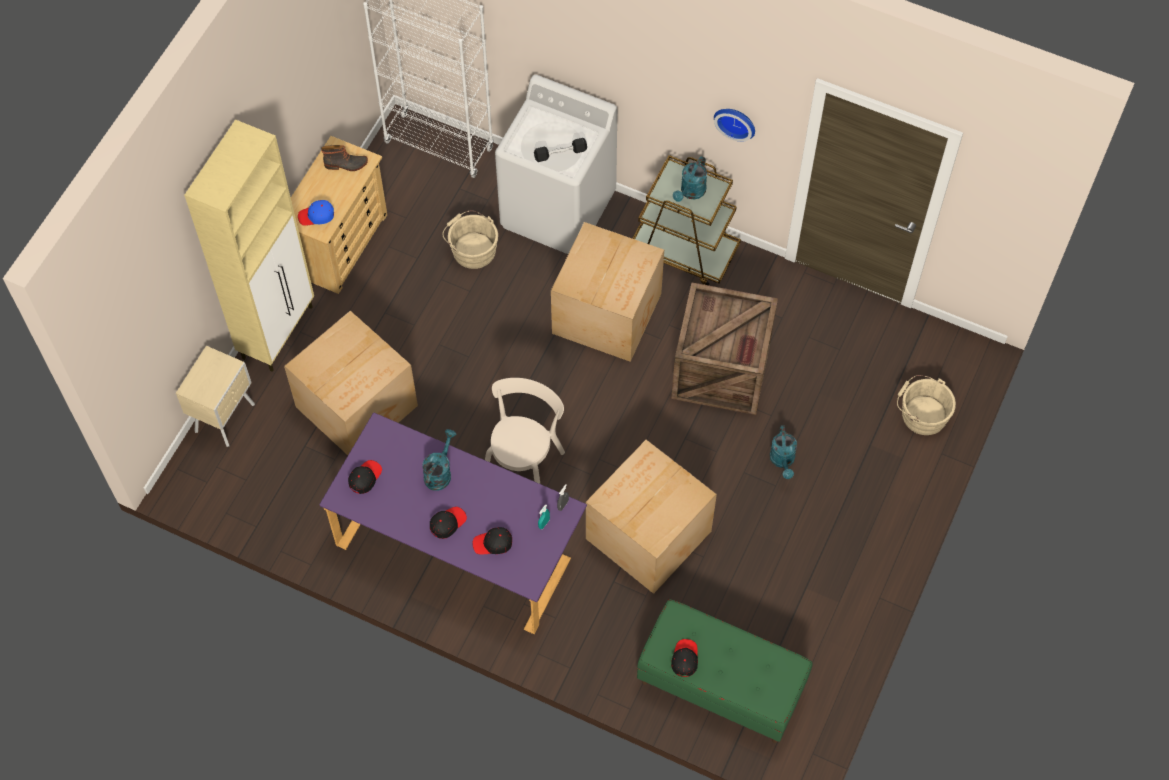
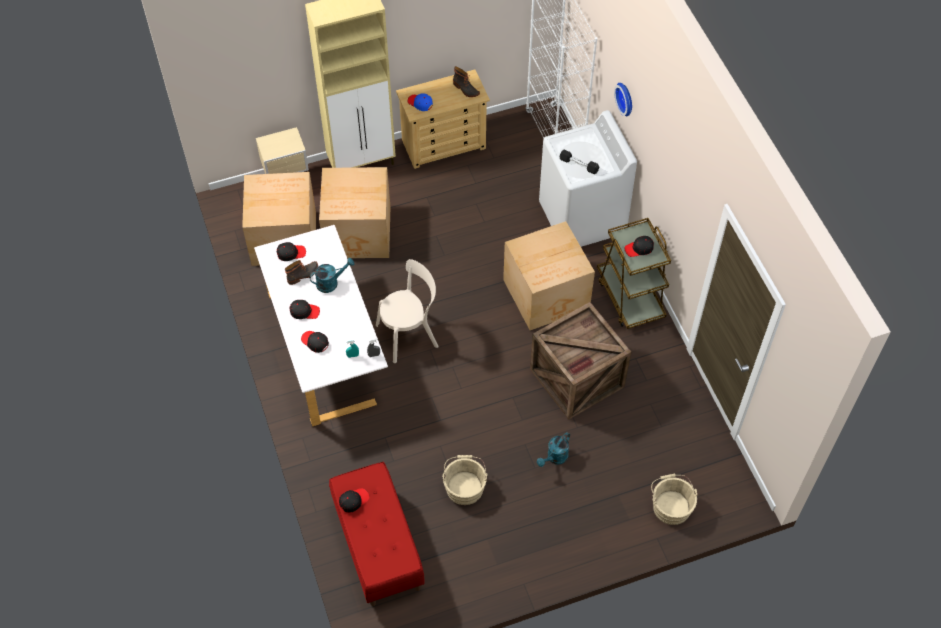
camera: 45 degrees right, 5 degrees down
(403, 488) = (303, 275): none -> boot
(458, 547) = (326, 347): purple desk -> white desk
(472, 248) = (511, 201): beige bucket -> beige bucket (464, 485)
(646, 535) = (431, 429): cardboard box -> cardboard box (283, 237)
(691, 192) = (639, 249): turquoise watering can -> black cap
(720, 685) = (377, 546): green bench -> red bench
(736, 121) = (685, 213): wall clock -> wall clock (626, 98)

